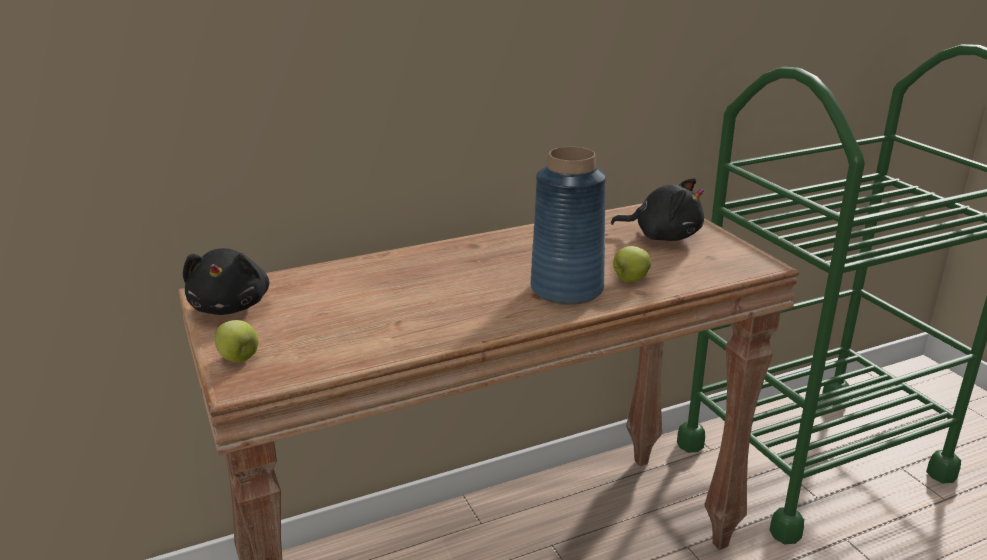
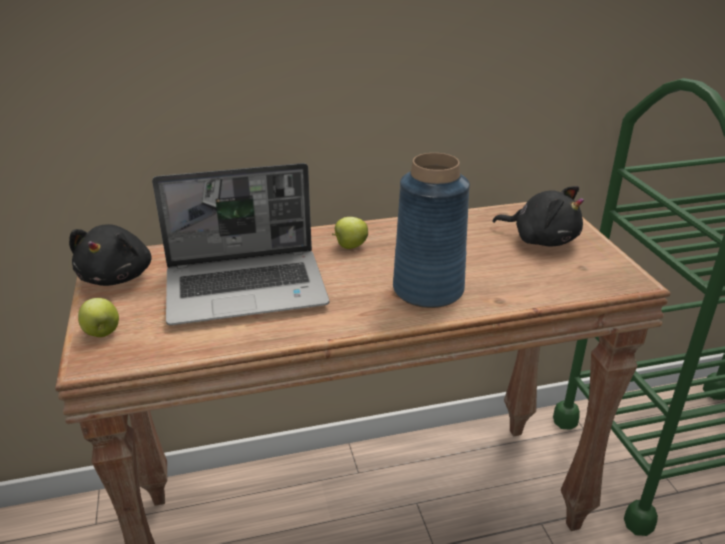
camera: 10 degrees right, 5 degrees up
(379, 304) = (247, 288): none -> laptop
(629, 280) = (493, 285): apple -> apple (350, 246)

